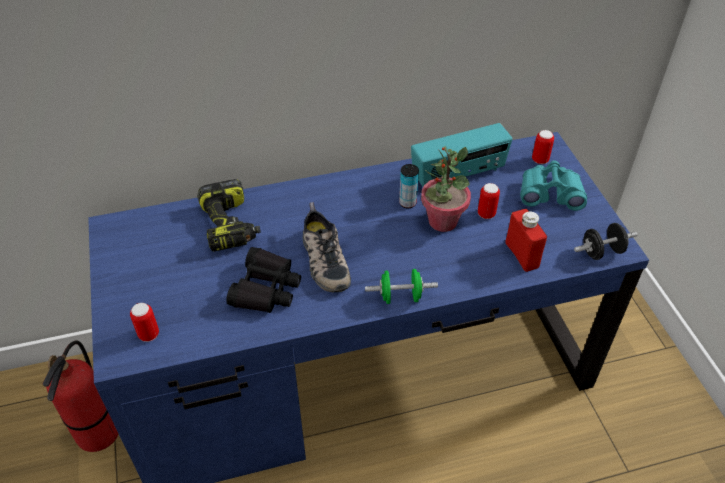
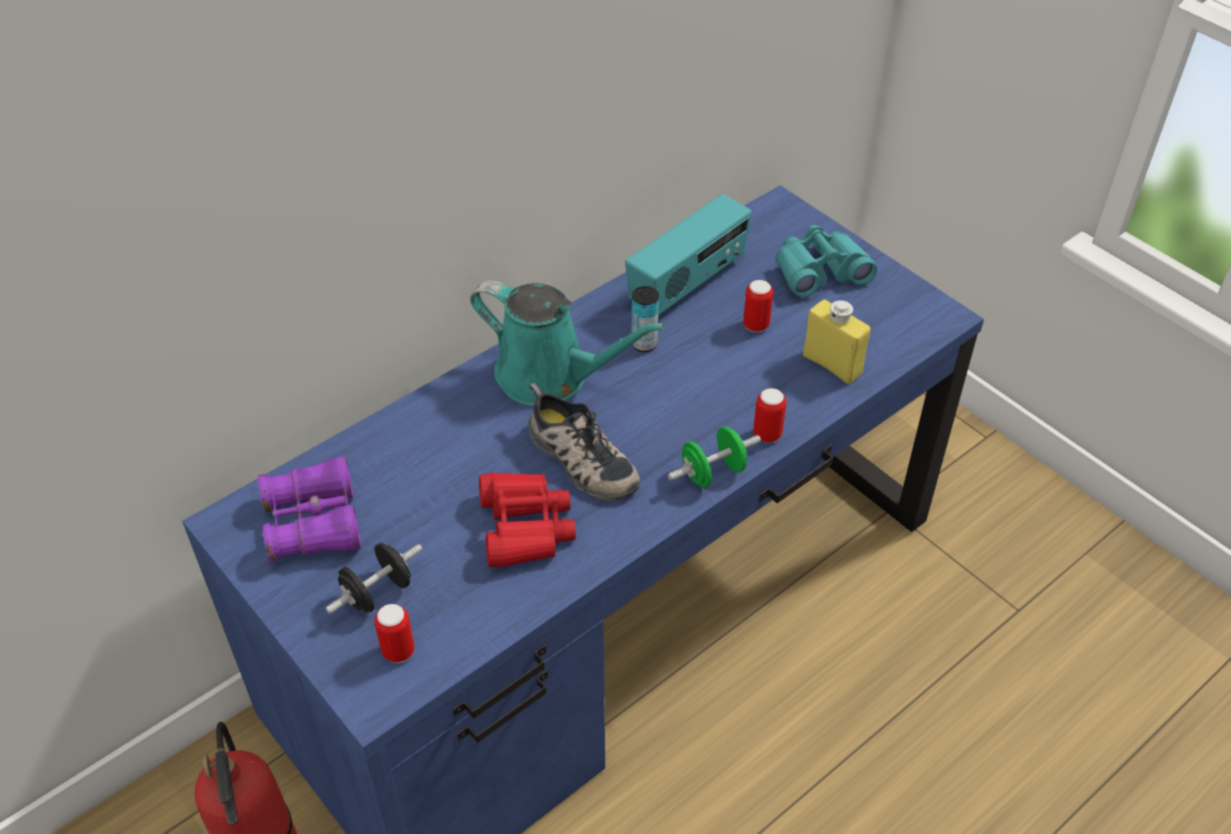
camera: 25 degrees left, 0 degrees up
(153, 243) = (314, 523): none -> purple binoculars
(230, 225) = (414, 458): power drill -> none
(266, 289) = (525, 527): black binoculars -> red binoculars
(339, 204) = (551, 376): none -> turquoise watering can
(442, 221) = (705, 354): potted plant -> none
(521, 255) = (832, 365): red bottle -> yellow bottle
(540, 160) = (781, 230): can -> can (767, 434)
(601, 252) = (924, 327): black dumbbell -> black dumbbell (377, 593)

